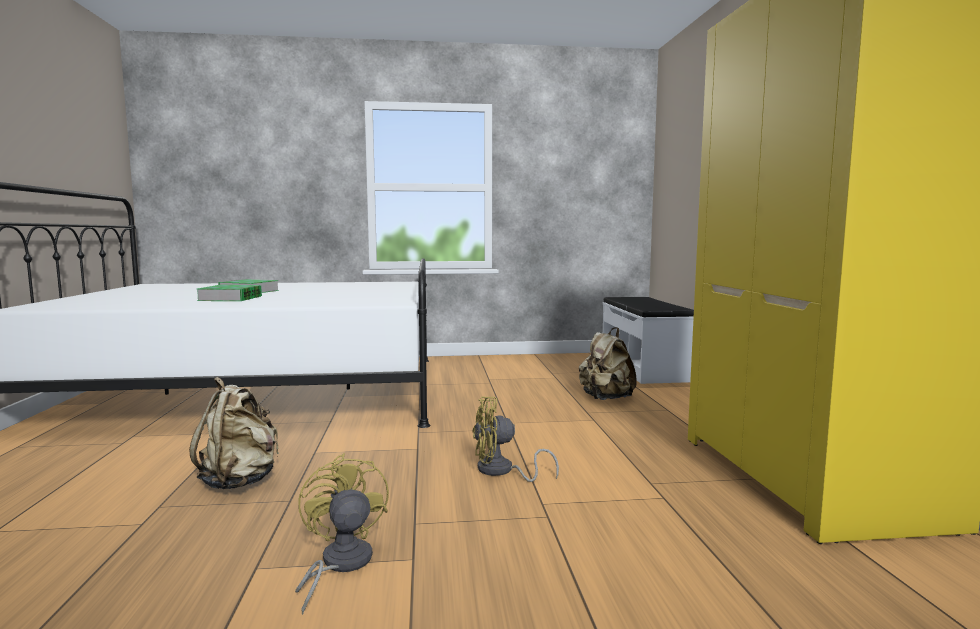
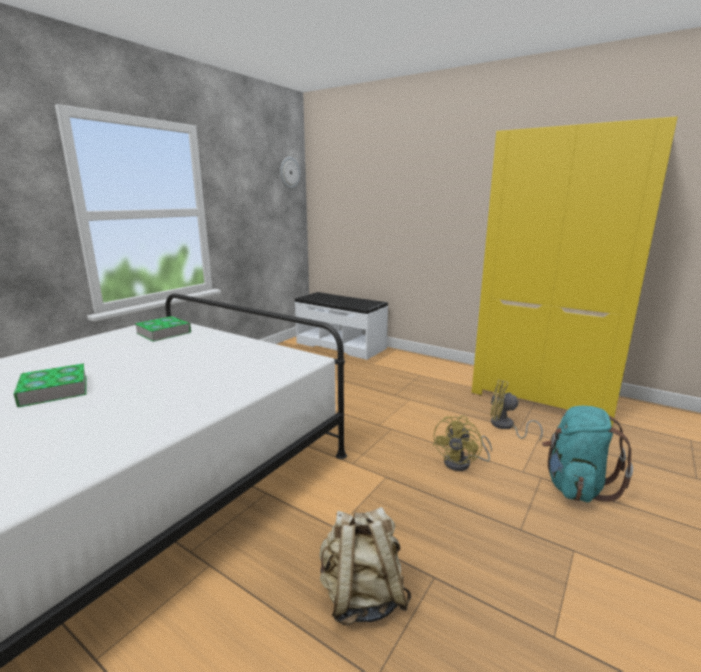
camera: 50 degrees left, 10 degrees up
(230, 298) = (102, 412): book -> book (164, 333)
(339, 565) = (568, 588): yellow fan -> yellow fan (505, 427)
(565, 540) = (575, 486): none -> turquoise backpack
(605, 399) = (378, 379): beige backpack -> none
(623, 145) = (289, 172): none -> wall clock

